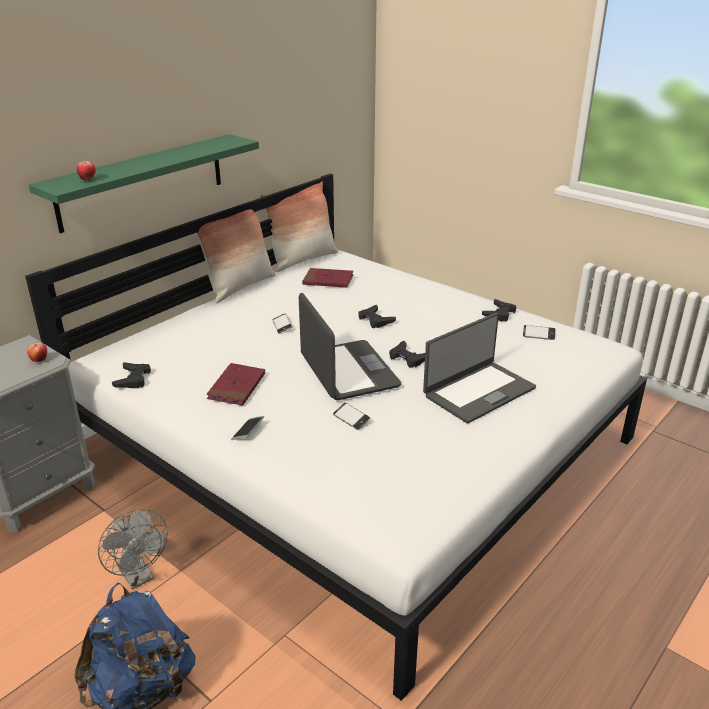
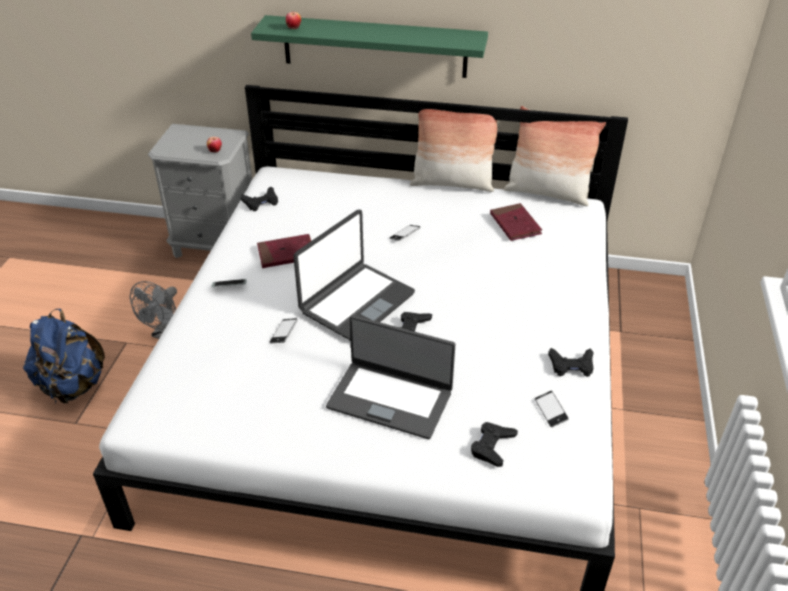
camera: 60 degrees right, 10 degrees up
(375, 320) = (466, 283): black game controller -> black game controller (492, 446)

